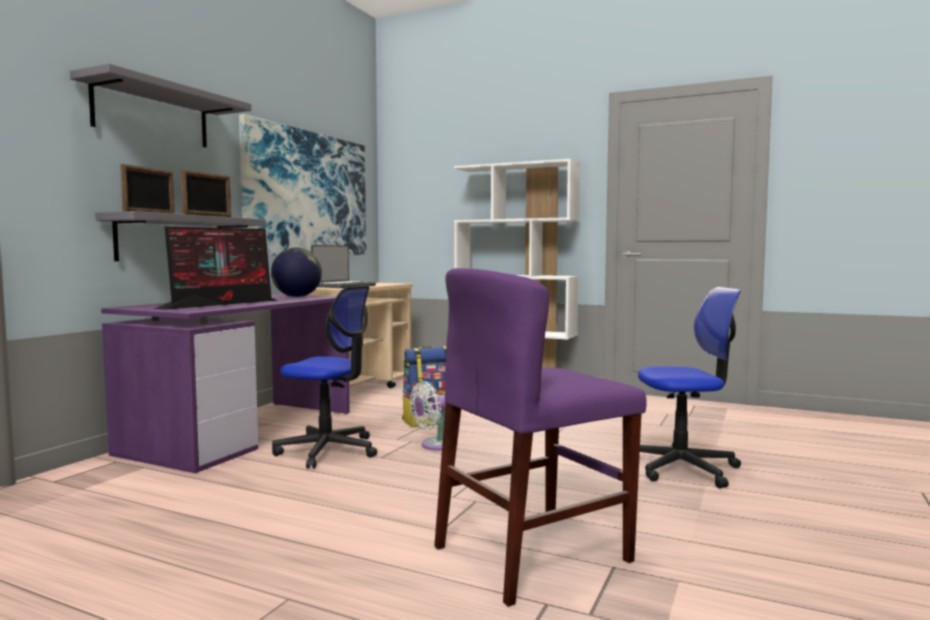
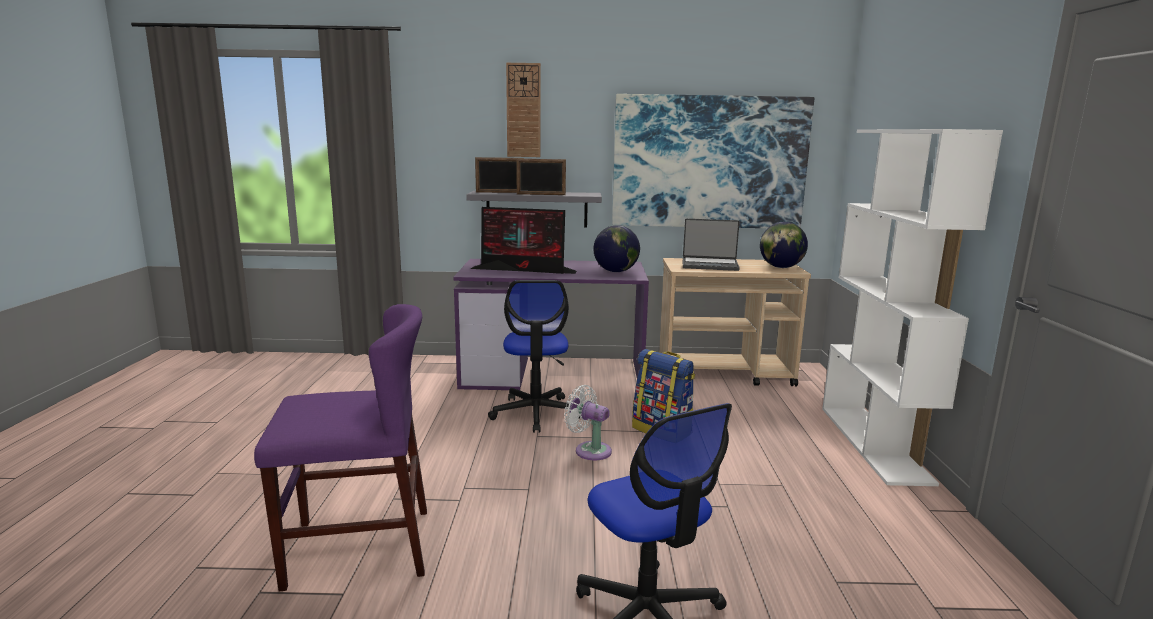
camera: 65 degrees right, 10 degrees up
(152, 114) = (523, 110): grey shelf -> wall clock
(382, 283) = (781, 267): none -> globe
(532, 554) = (359, 548): purple chair -> purple chair turned 135 degrees clockwise

